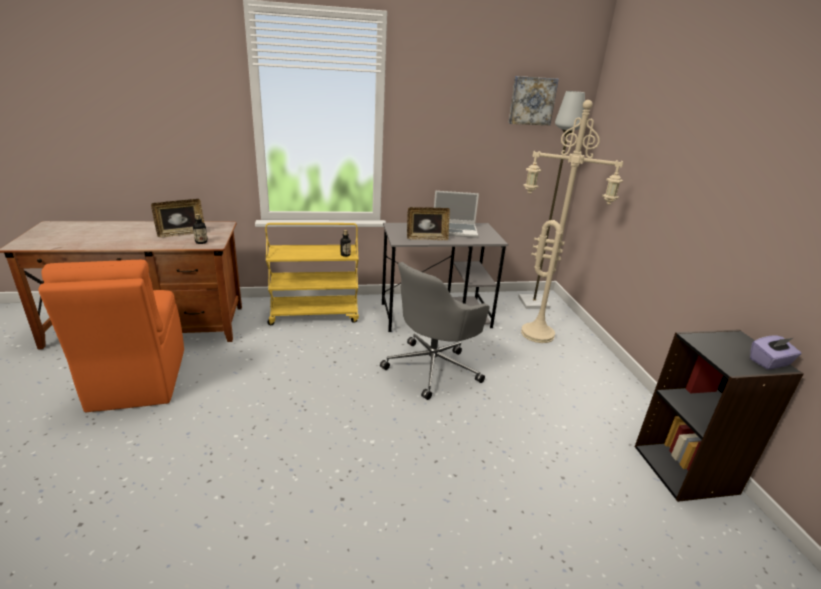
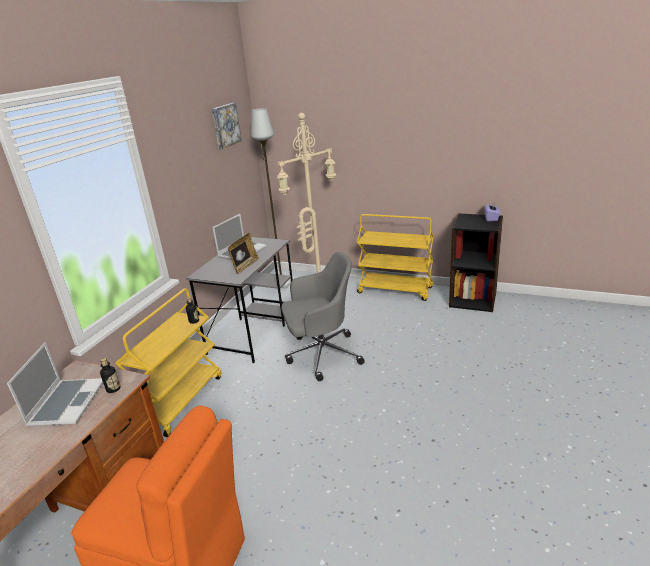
camera: 55 degrees left, 0 degrees up
(181, 233) = (67, 402): picture frame -> laptop
(433, 367) = (321, 355): grey office chair -> grey office chair turned 90 degrees counterclockwise
(616, 385) = (396, 290): none -> yellow cart

